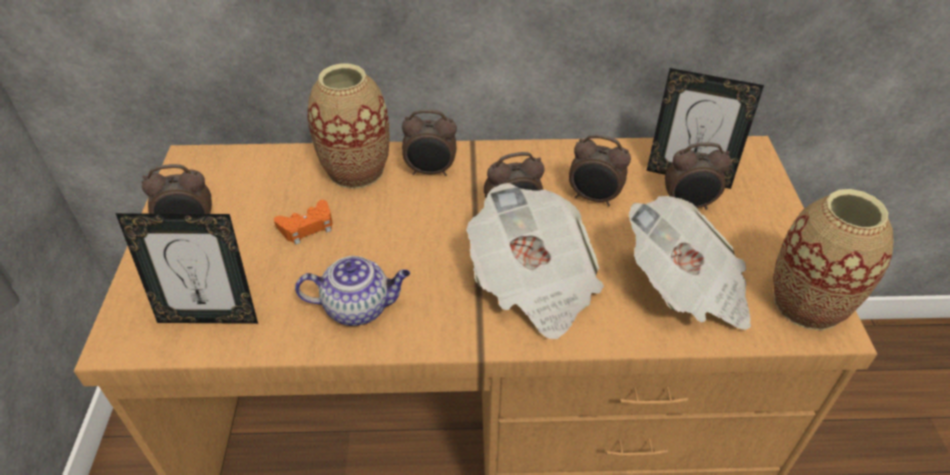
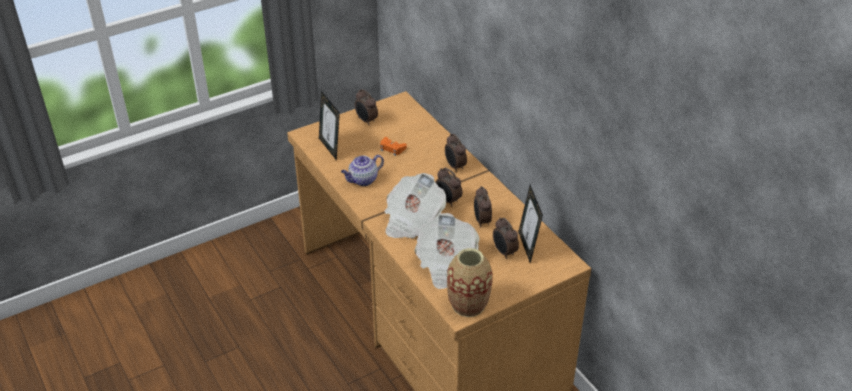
camera: 60 degrees right, 5 degrees down
(356, 170) = (436, 146): vase -> none
(359, 307) = (363, 180): teapot -> teapot turned 90 degrees clockwise

